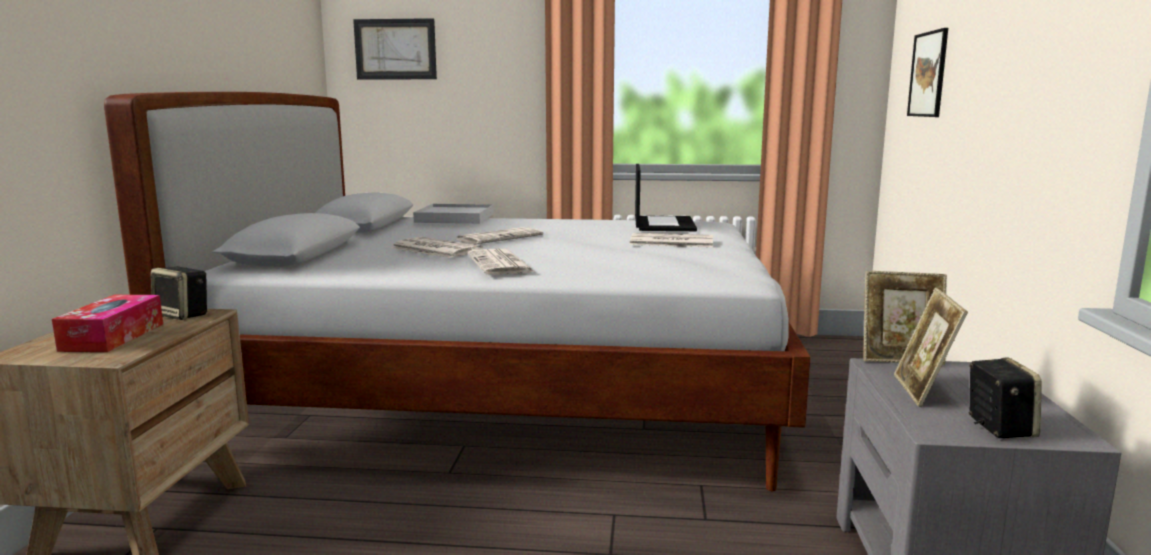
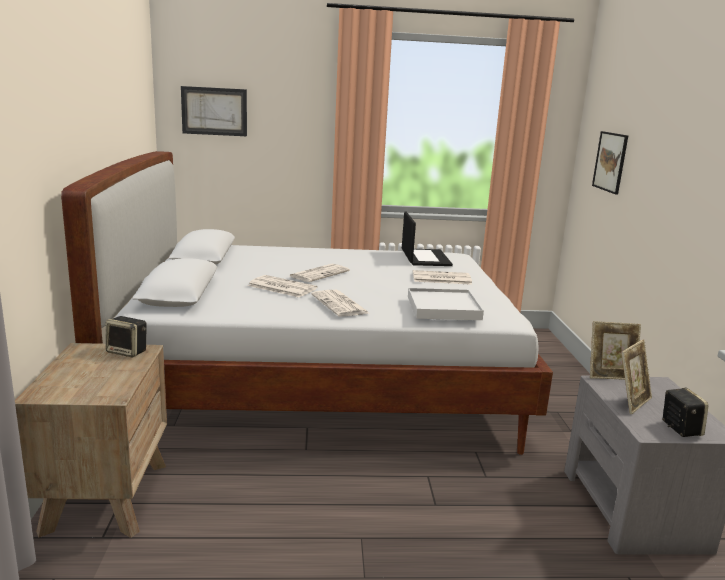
camera: 10 degrees left, 5 degrees up
(113, 337) = (95, 375): tissue box -> none
(454, 218) = (269, 249): white tray -> white tray (443, 308)
(923, 391) = (631, 402): picture frame -> picture frame turned 135 degrees counterclockwise

